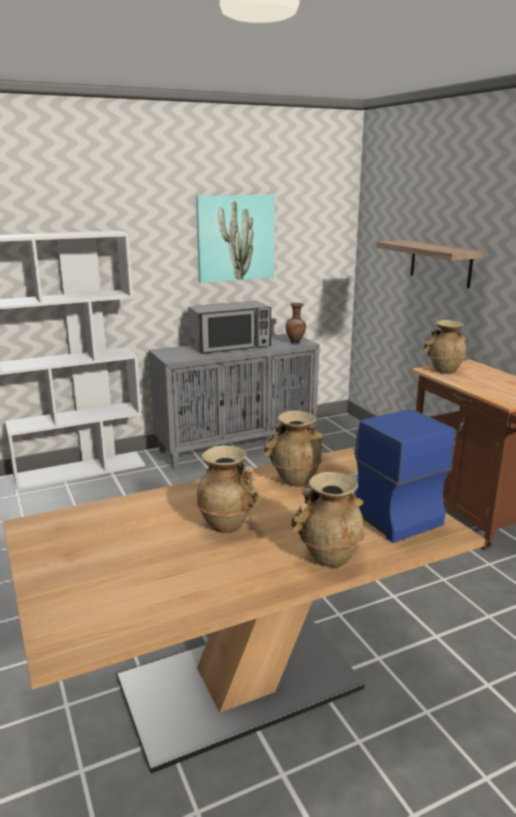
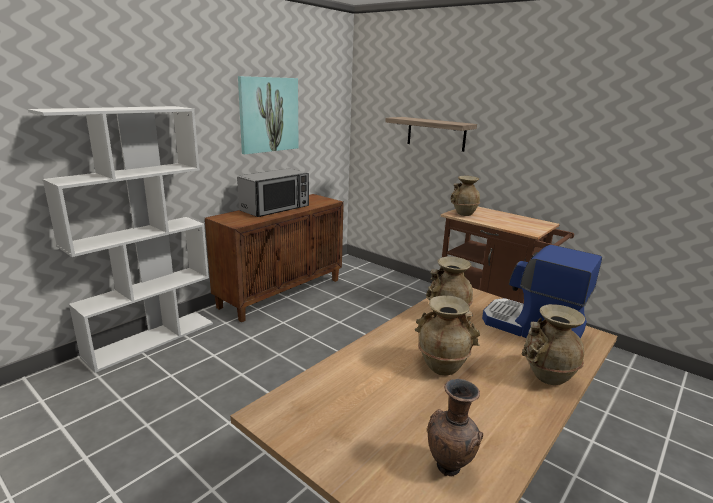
camera: 25 degrees left, 0 degrees up
(237, 445) = (281, 292): grey cabinet -> brown cabinet
(295, 343) = (324, 201): brown vase -> brown vase (450, 467)

